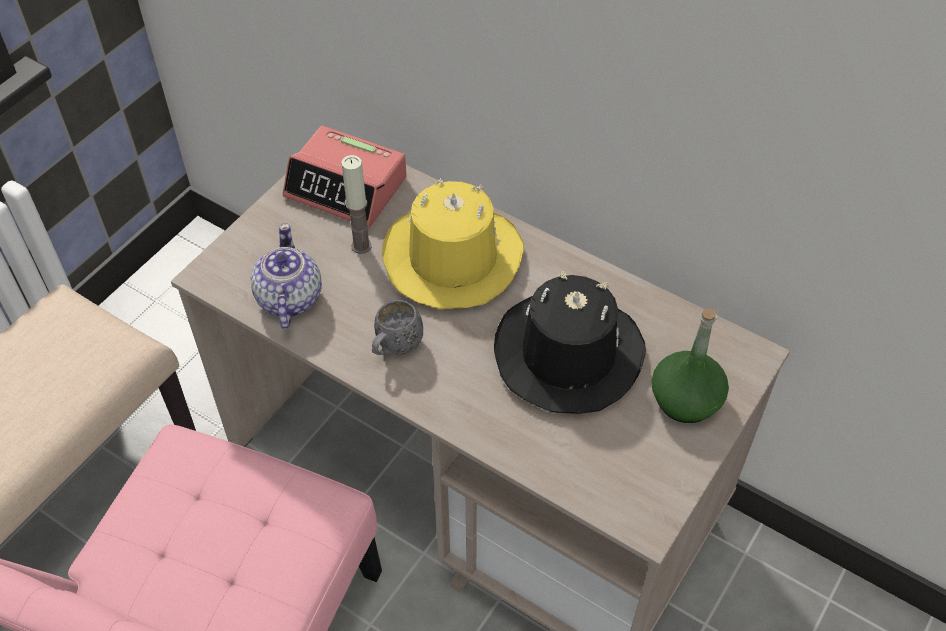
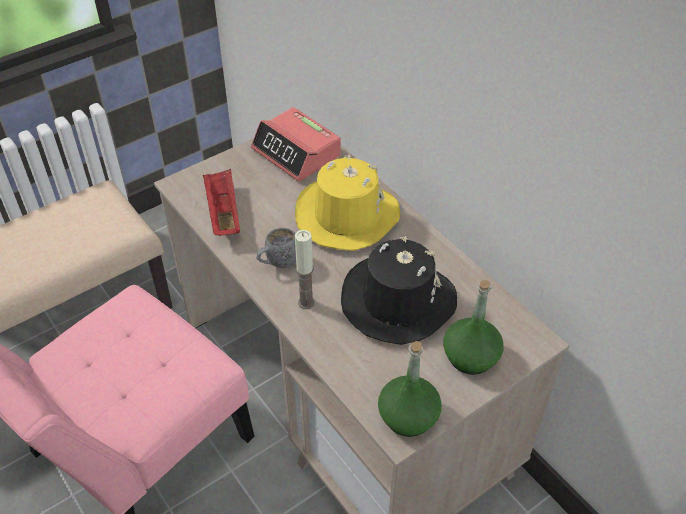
camera: 20 degrees right, 5 degrees down
(288, 299) = (223, 213): teapot -> red tray
(361, 246) = (288, 192): candle -> candle (306, 302)
(647, 499) = (408, 417): none -> green bottle

